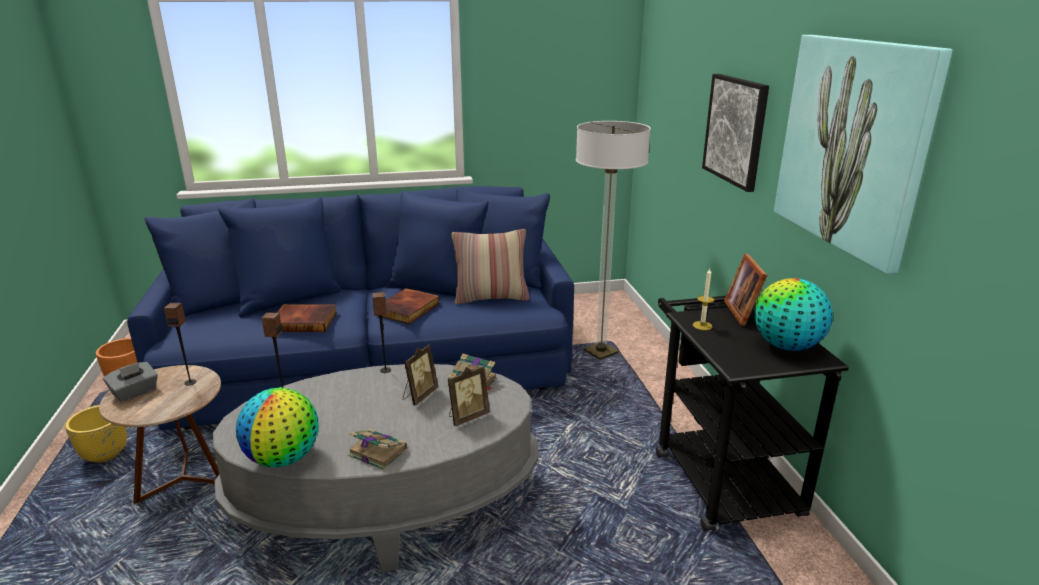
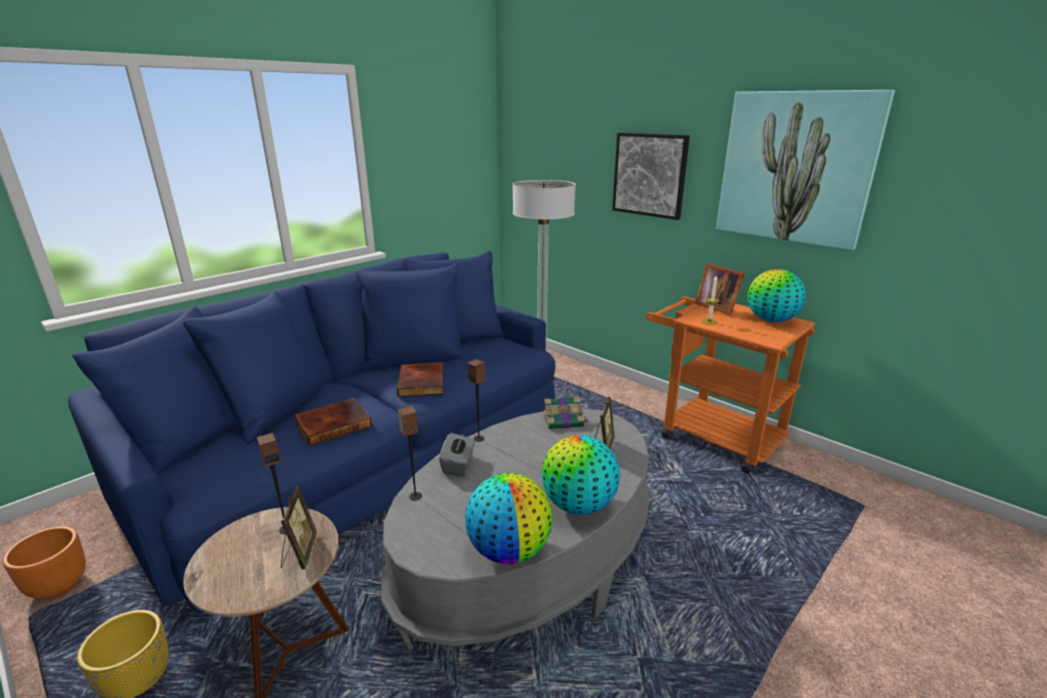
camera: 35 degrees left, 0 degrees up
(135, 392) = (227, 569): grey tissue box -> grey tissue box (458, 465)
(376, 452) = (578, 505): book -> globe
(419, 395) = (540, 447): picture frame -> picture frame (299, 553)
(491, 298) = (479, 353): pillow -> none
(719, 474) = (711, 434): black cart -> orange cart

